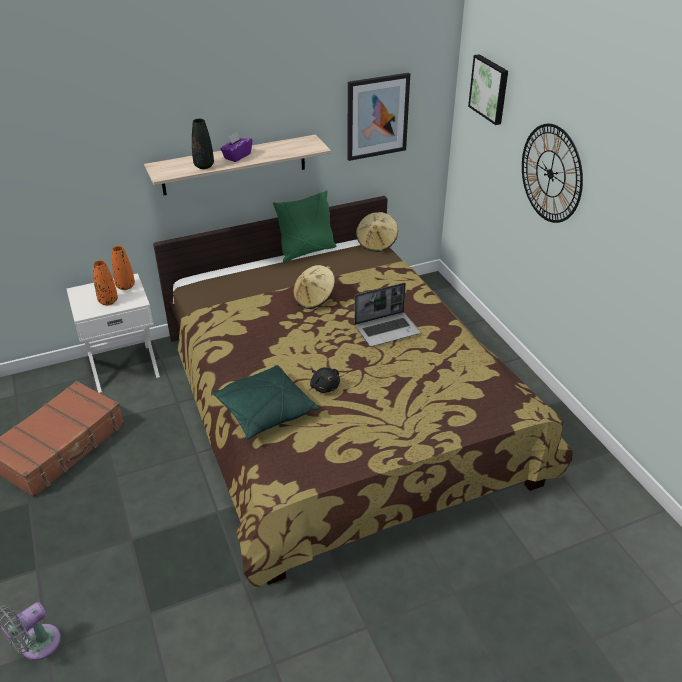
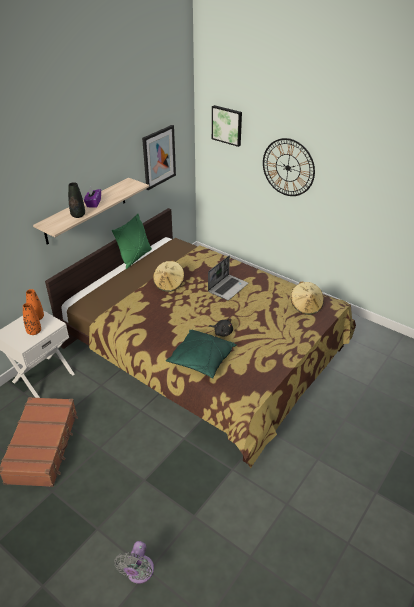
camera: 30 degrees left, 0 degrees up
(377, 243) = (174, 239): beige hat -> beige hat (306, 306)

